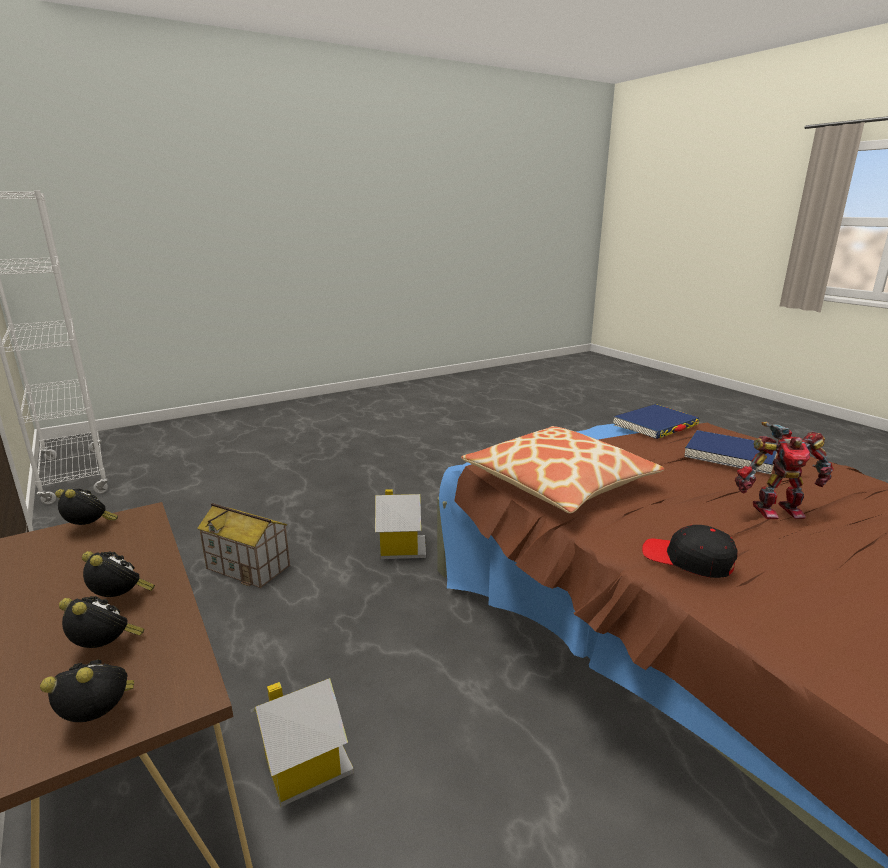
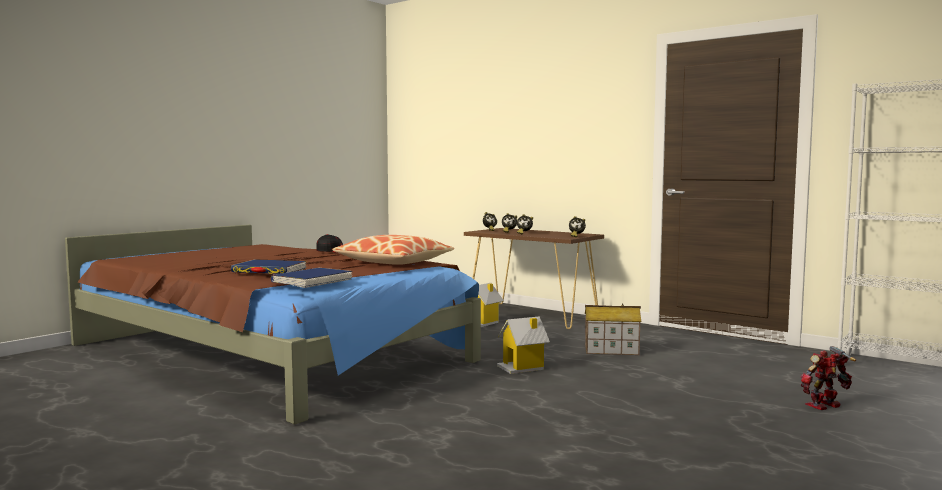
camera: 160 degrees right, 15 degrees down
(775, 509) = (274, 259): toy robot -> toy robot (825, 406)

